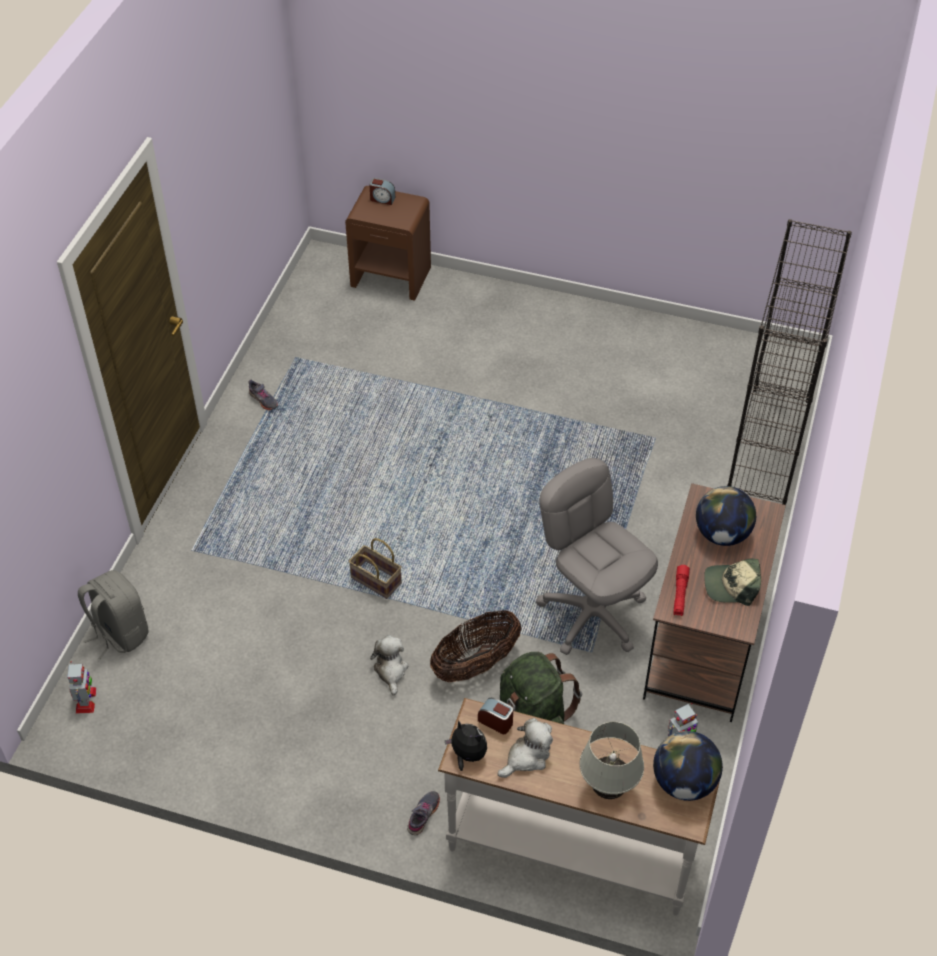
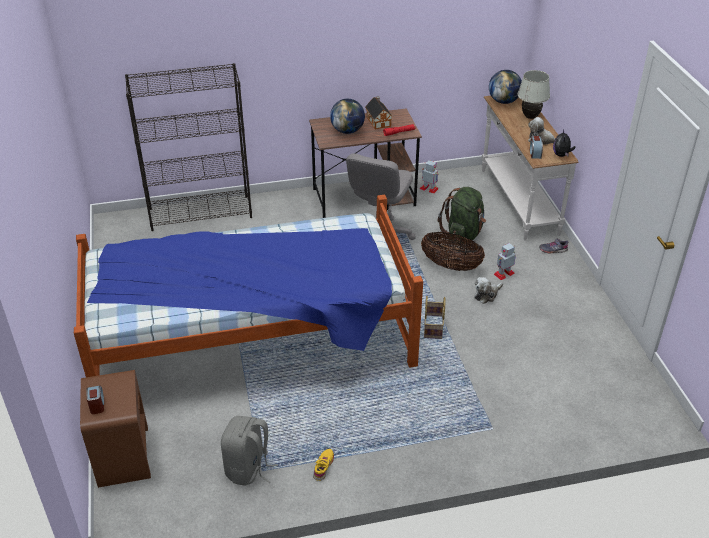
camera: 120 degrees left, 10 degrees down
(86, 700) = (644, 416): toy robot -> toy robot (504, 273)
(119, 633) = (587, 429): grey backpack -> grey backpack (248, 469)
(263, 400) = (323, 466): grey shoe -> yellow shoe
(473, 410) = (253, 343): none -> bed
(731, 585) = (378, 121): cap -> toy house

